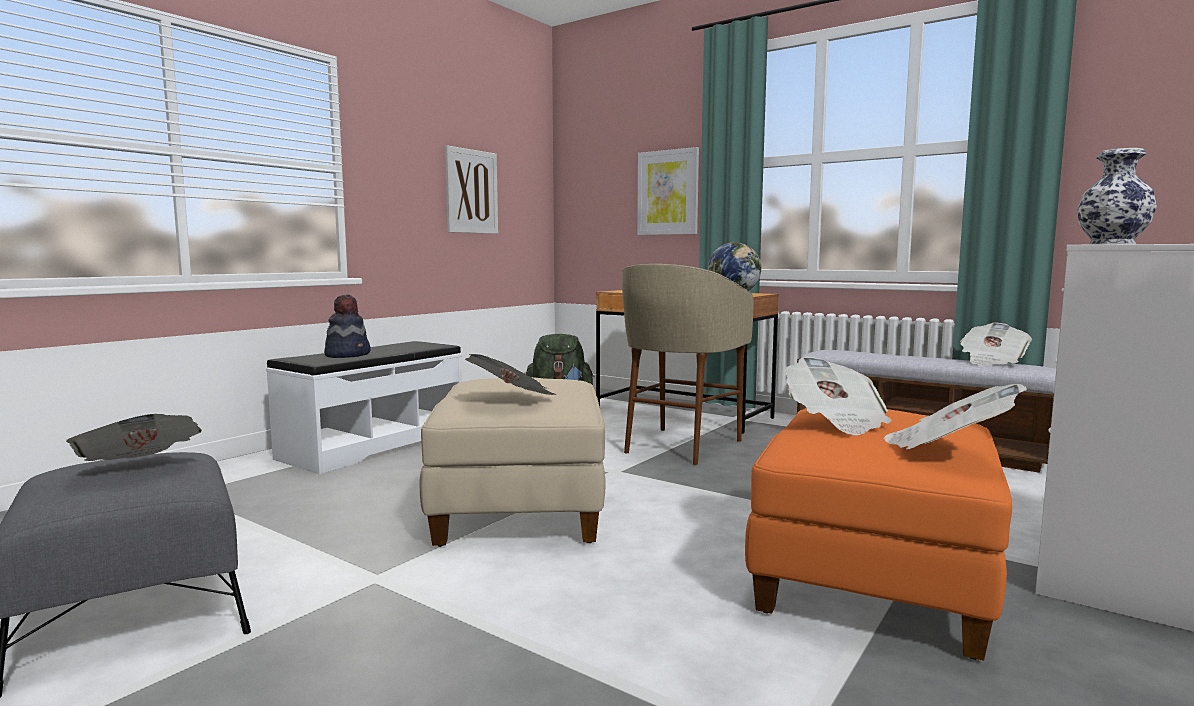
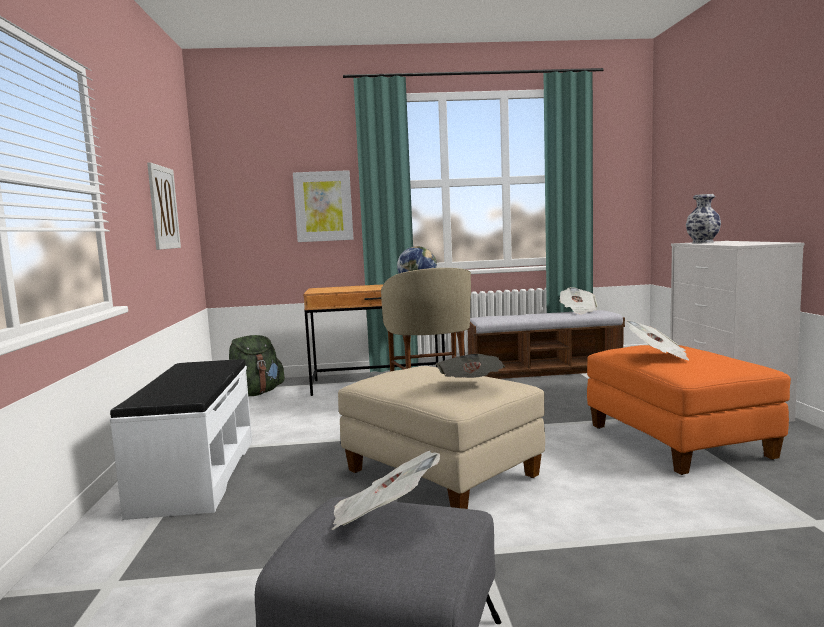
camera: 40 degrees left, 0 degrees up
(348, 355) = (185, 386): hat -> none
(947, 449) = (732, 357): newspaper -> none

